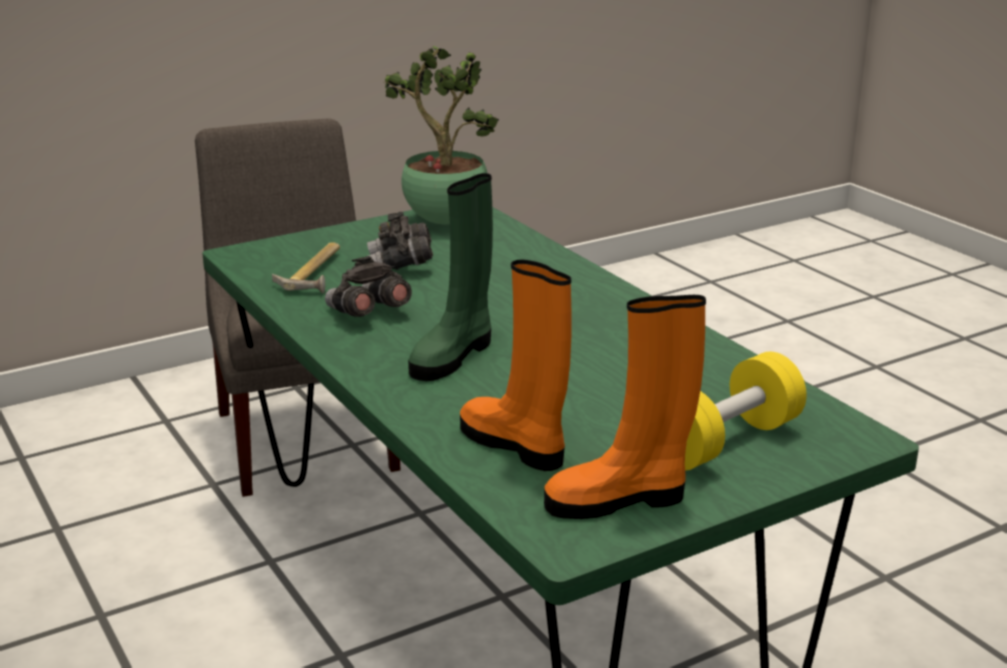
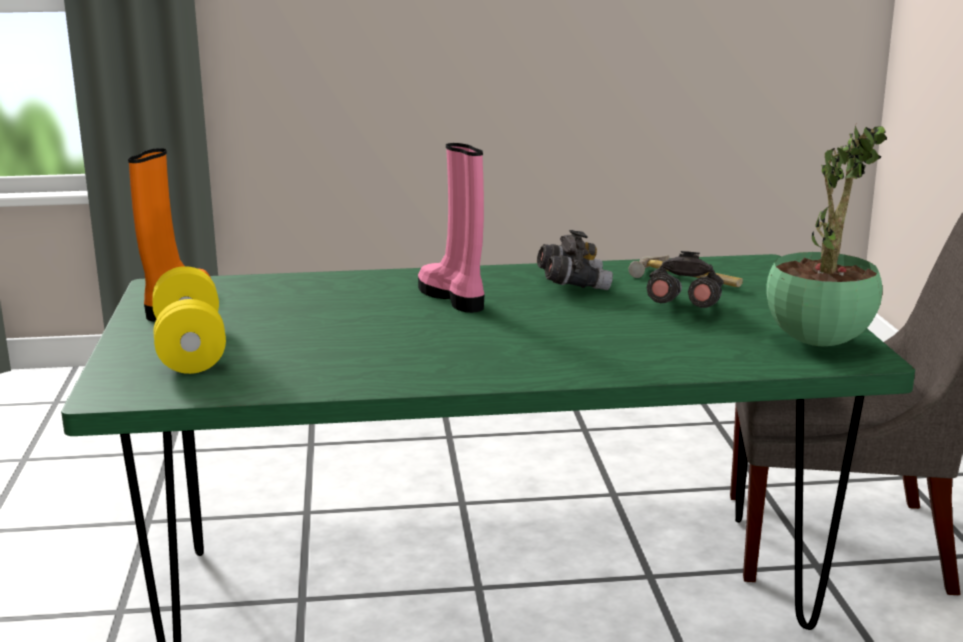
camera: 115 degrees right, 5 degrees down
(453, 356) = (453, 298): green boot -> pink boot
(515, 445) = (288, 293): orange boot -> none

